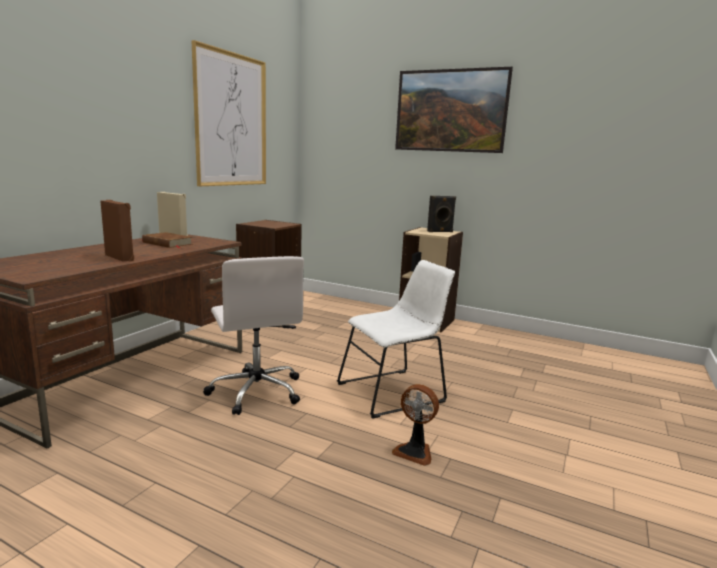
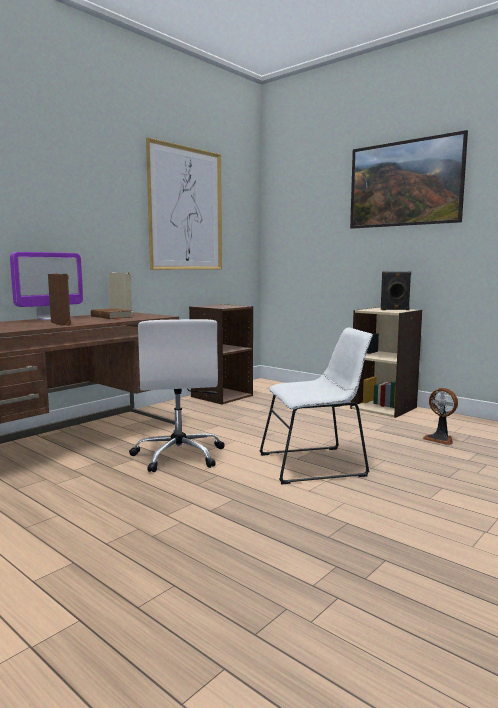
camera: 15 degrees right, 5 degrees down
(97, 248) = (49, 319): none -> monitor
(415, 452) = (311, 514): fan -> fan (440, 439)

